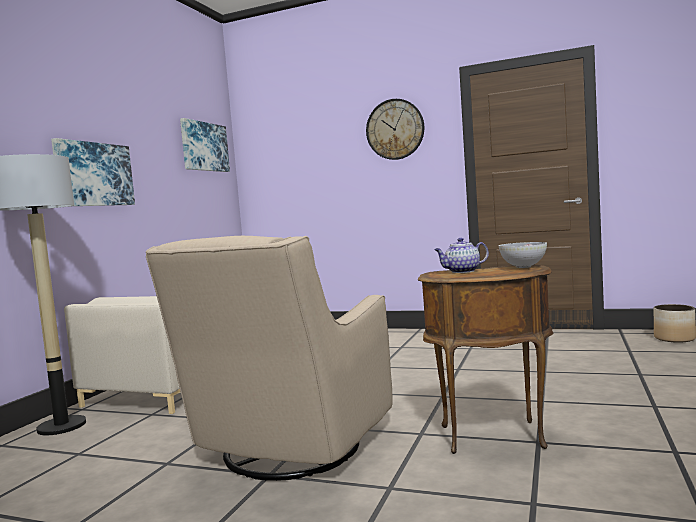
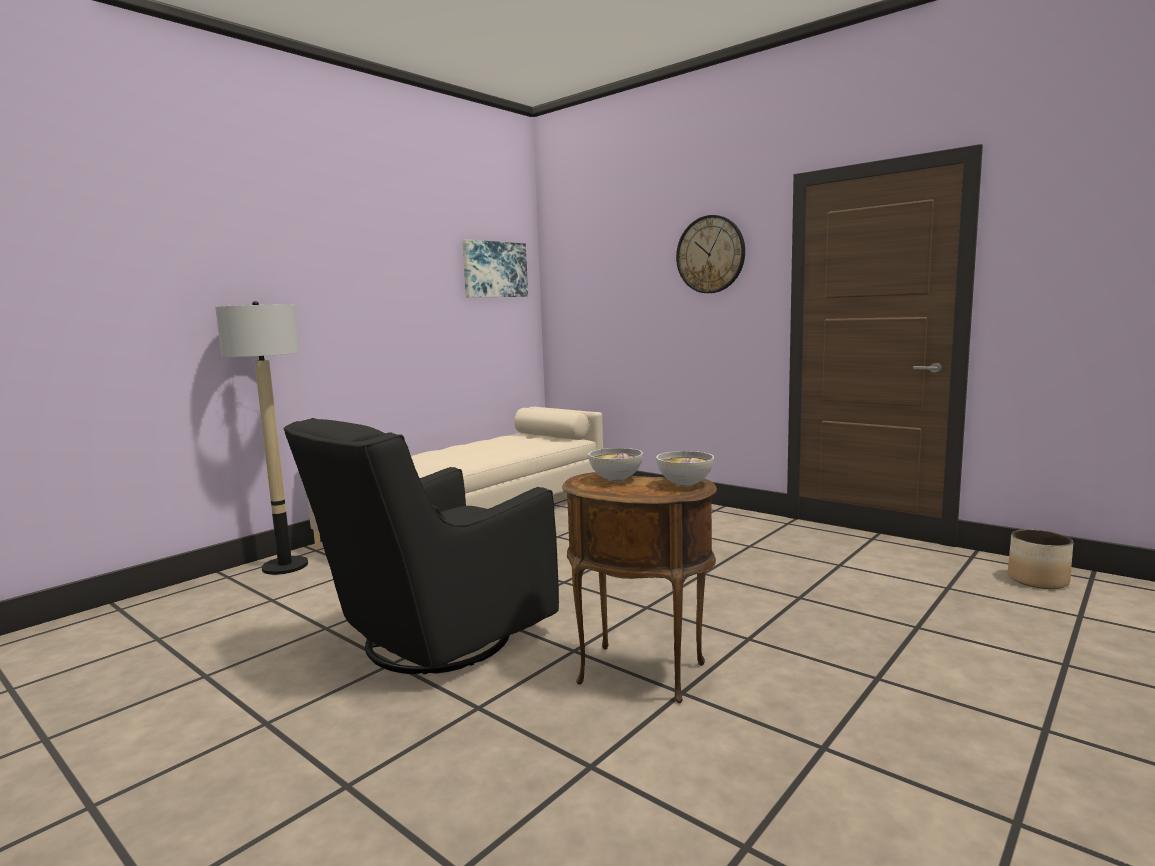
camera: 20 degrees right, 5 degrees up
(93, 174) = (346, 311): picture -> none
(288, 451) = (432, 641): beige armchair -> black armchair
(462, 271) = (615, 479): teapot -> bowl

